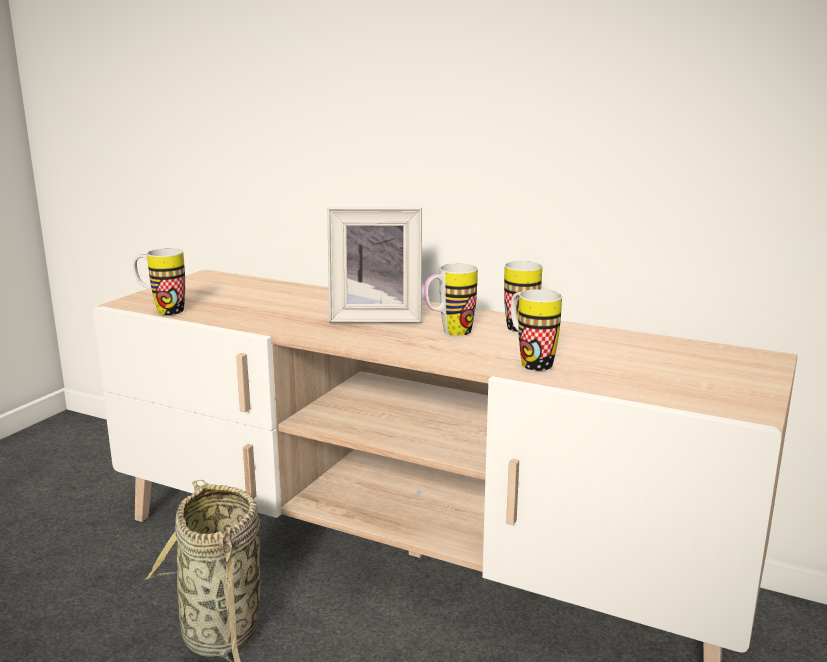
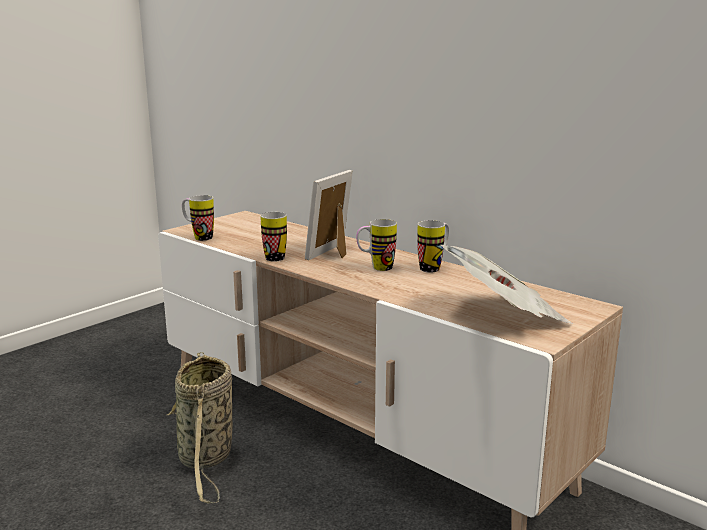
camera: 15 degrees right, 0 degrees up
(376, 317) = (334, 253): picture frame -> picture frame turned 105 degrees clockwise
(530, 362) = (414, 293): mug -> mug (273, 256)
(673, 381) = (505, 316): none -> newspaper

